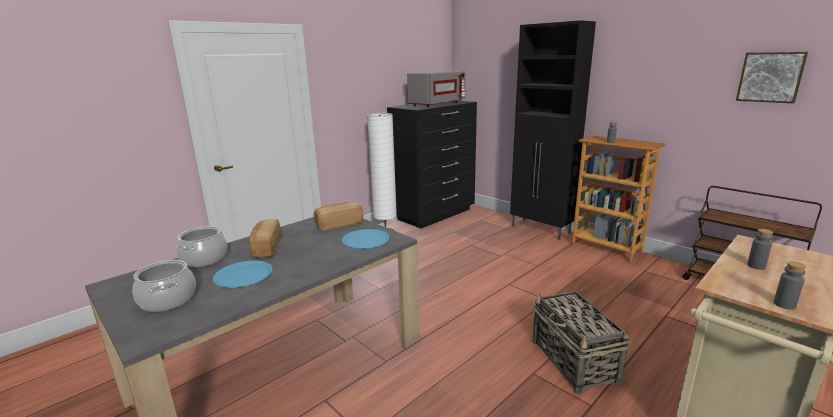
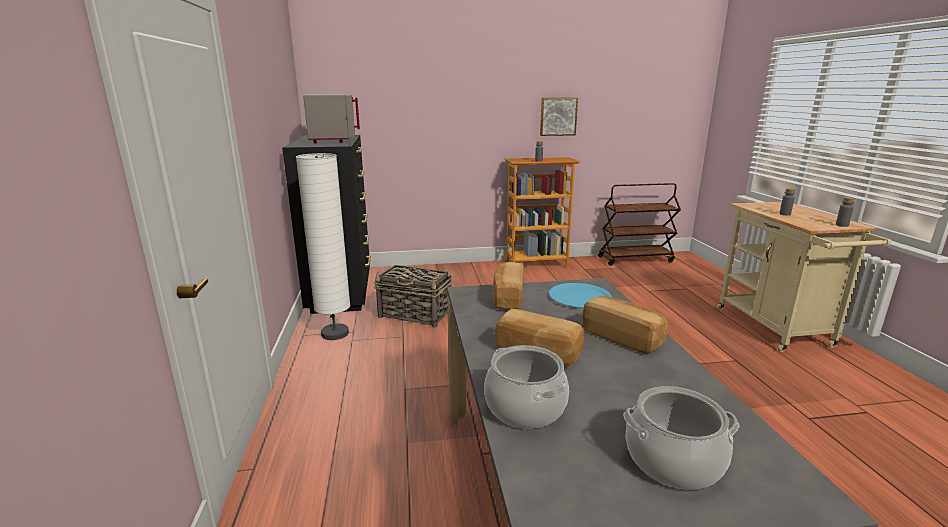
camera: 55 degrees left, 0 degrees up
(243, 275) = (624, 384): blue plate -> none
(309, 263) = (622, 337): none -> bread
(541, 229) = (467, 267): black cabinet -> none
(574, 361) = (680, 343): basket -> basket (415, 314)
(770, 77) = (632, 96): picture -> picture (558, 116)

